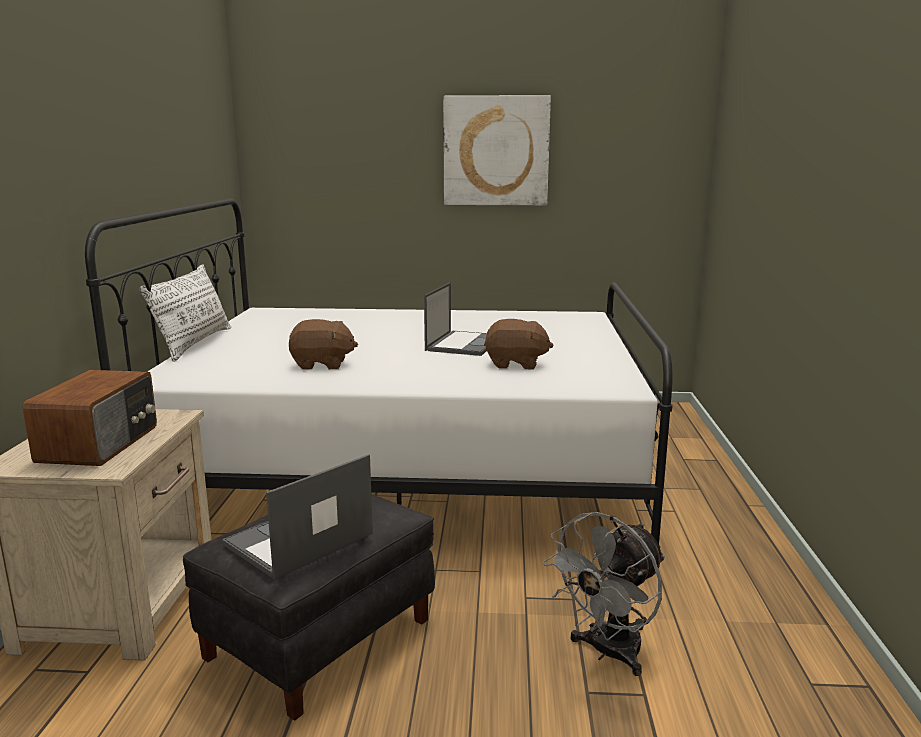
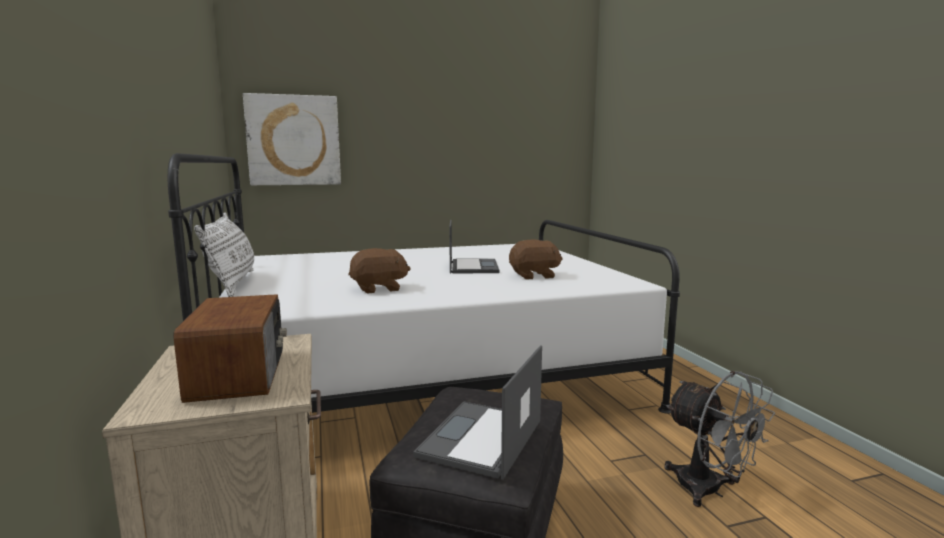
camera: 20 degrees left, 5 degrees down
(496, 151) = (447, 125): picture -> picture (294, 140)
(607, 653) = (709, 491): grey fan -> grey fan turned 60 degrees counterclockwise

